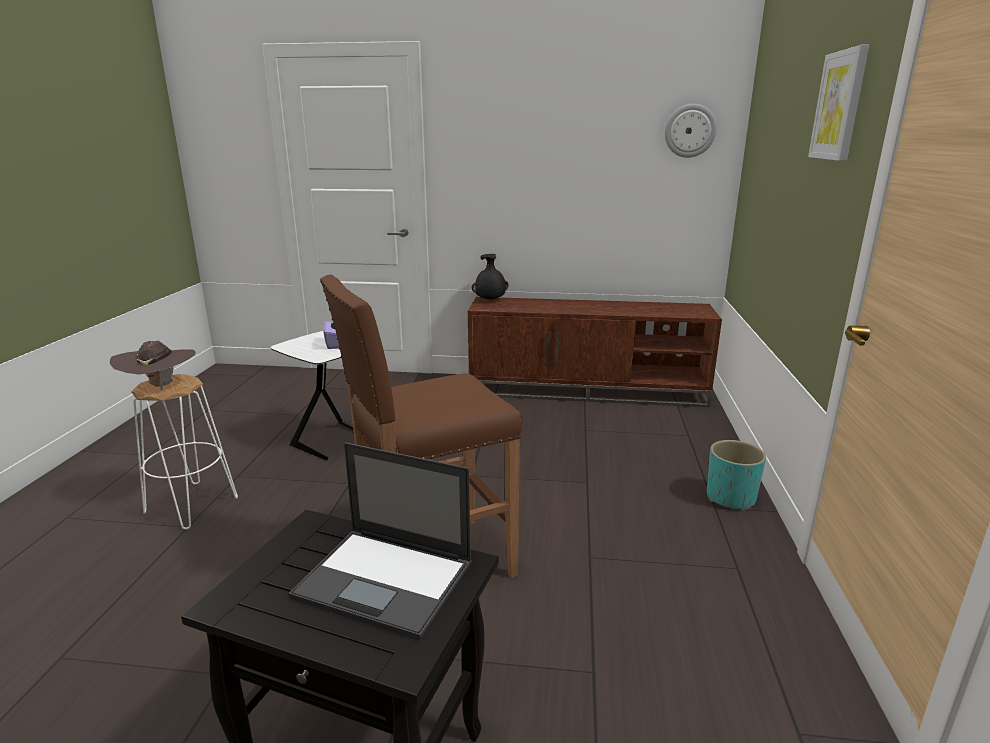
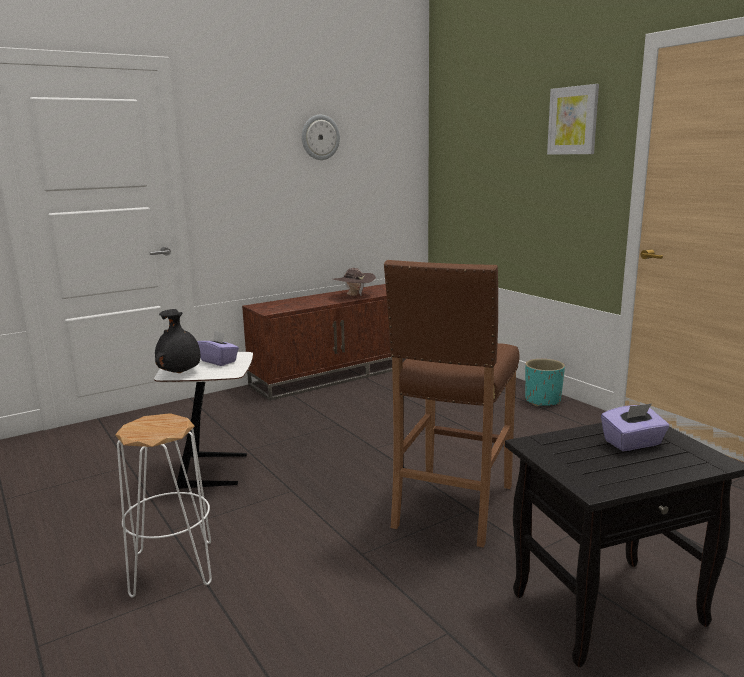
camera: 40 degrees left, 5 degrees down
(160, 386) = (154, 429): brown hat -> brown hat (354, 296)
(386, 580) = (633, 443): laptop -> purple tissue box
(490, 300) = (263, 305): black vase -> black vase (180, 373)
(690, 131) = (394, 142): wall clock -> wall clock (320, 137)

